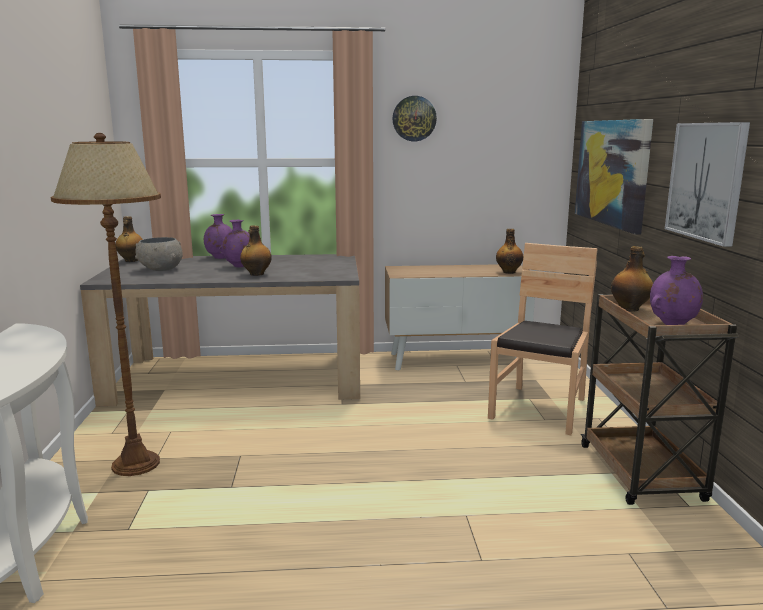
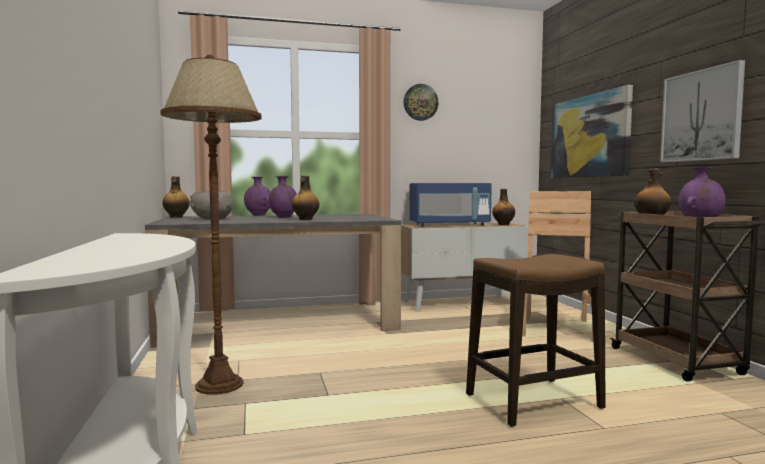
camera: 10 degrees left, 10 degrees down
(433, 516) = (533, 401): none -> stool
(441, 271) = (449, 225): none -> blue microwave

